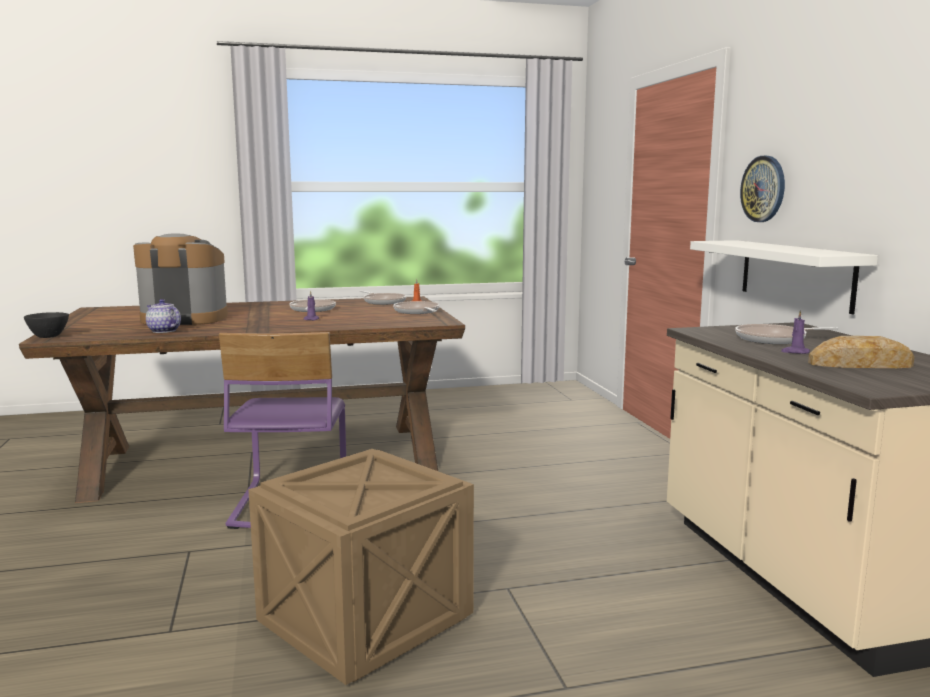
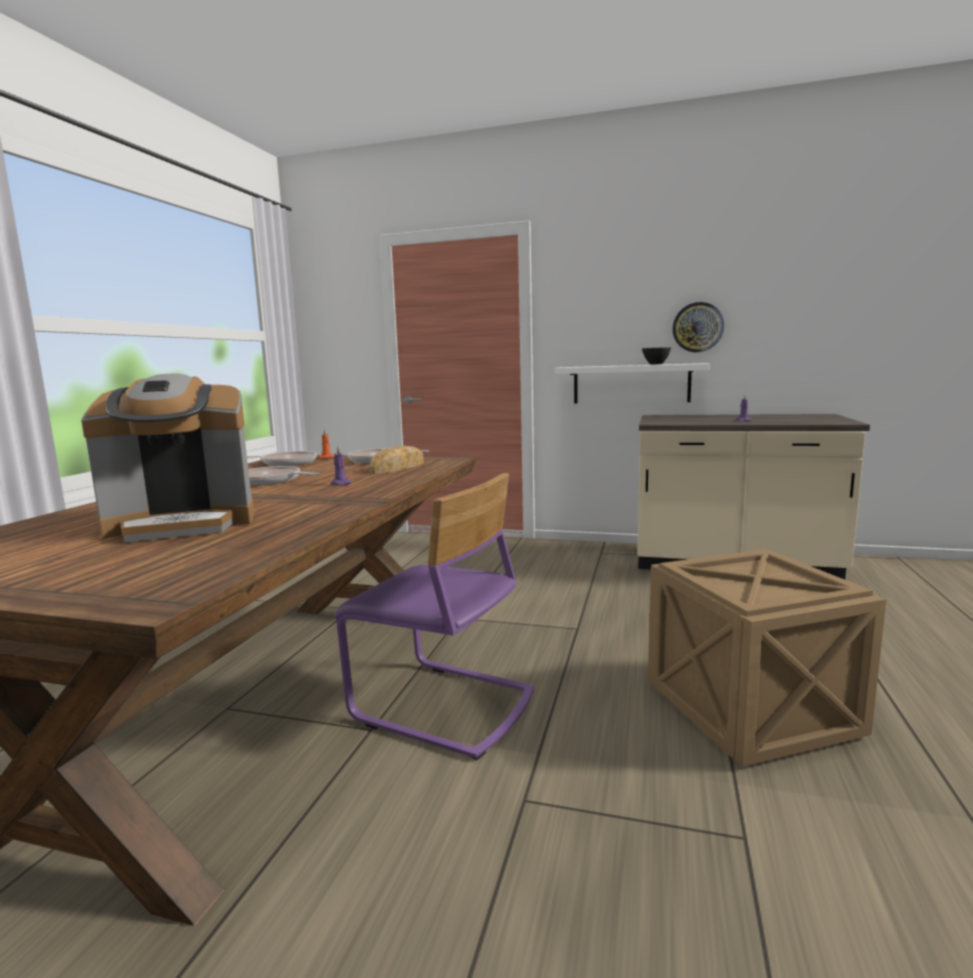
camera: 60 degrees left, 0 degrees up
(49, 337) = (134, 601): black bowl -> black bowl (655, 364)
(163, 331) = (268, 534): teapot -> none
(184, 319) = (184, 524): coffee machine -> coffee machine turned 135 degrees counterclockwise
(763, 189) = (588, 327): wall clock -> wall clock (697, 327)
(774, 339) = (700, 419): frying pan -> none
(860, 364) = (782, 419): bread -> bread (397, 468)

